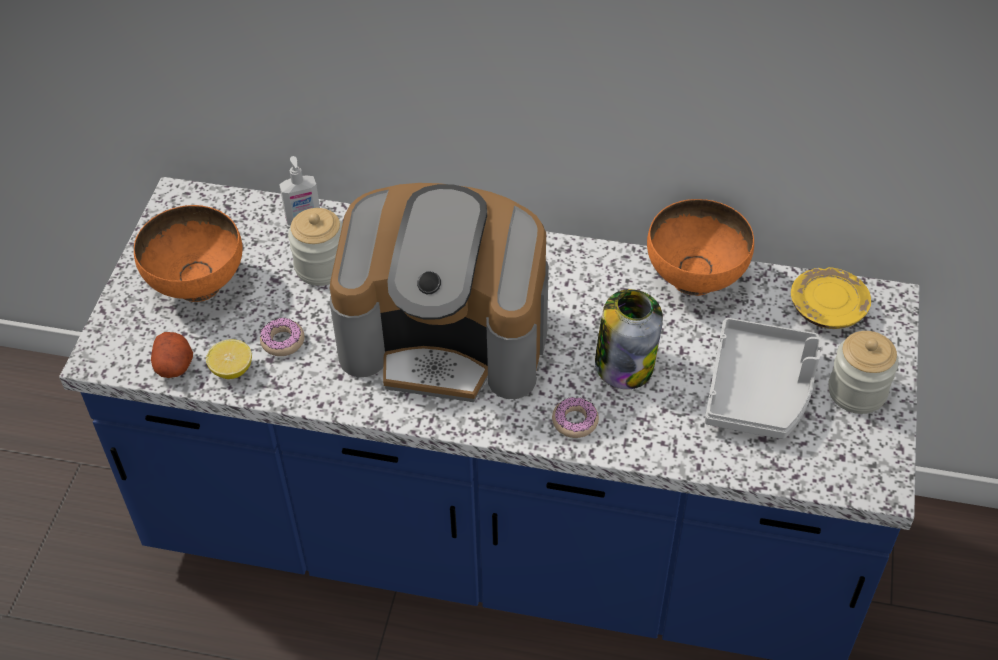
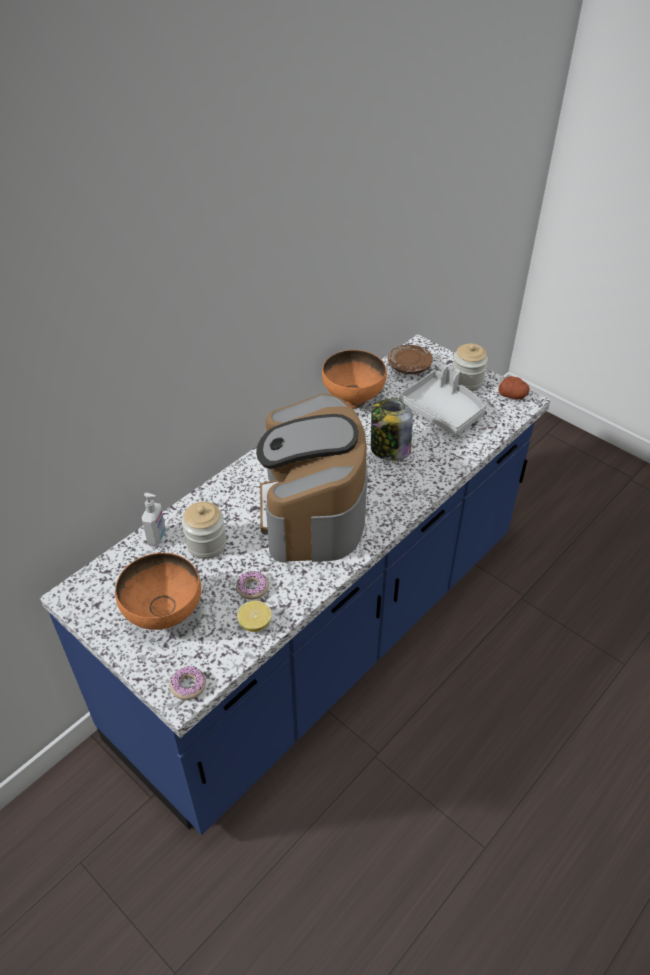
camera: 60 degrees left, 5 degrees down
(174, 365) = (226, 654): potato -> potato (513, 395)
(447, 336) = (312, 510): coffee machine -> coffee machine turned 135 degrees clockwise
(575, 421) = (414, 485): donut -> donut (188, 686)
(827, 308) = (409, 366): yellow plate -> brown plate

